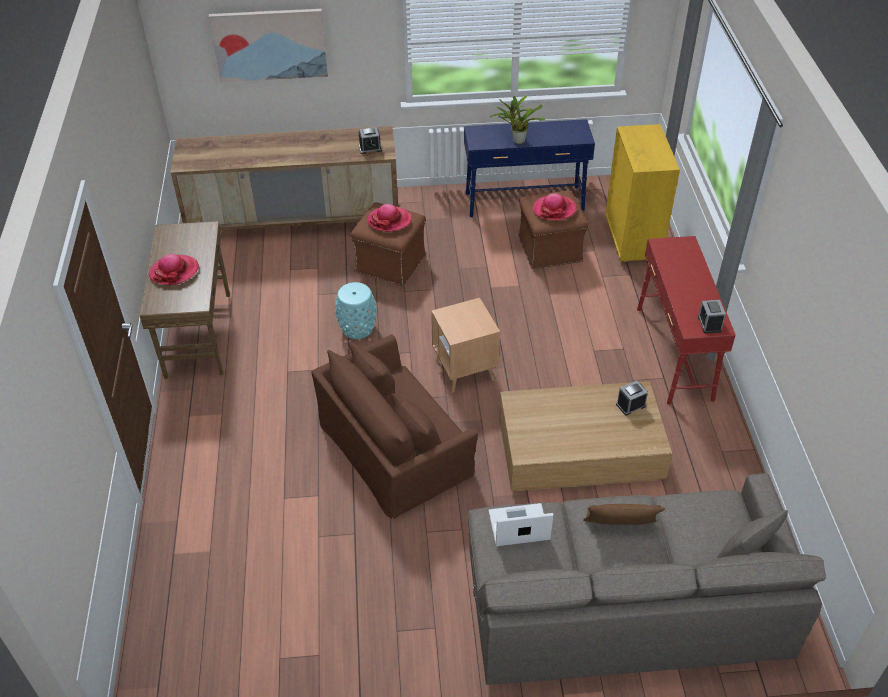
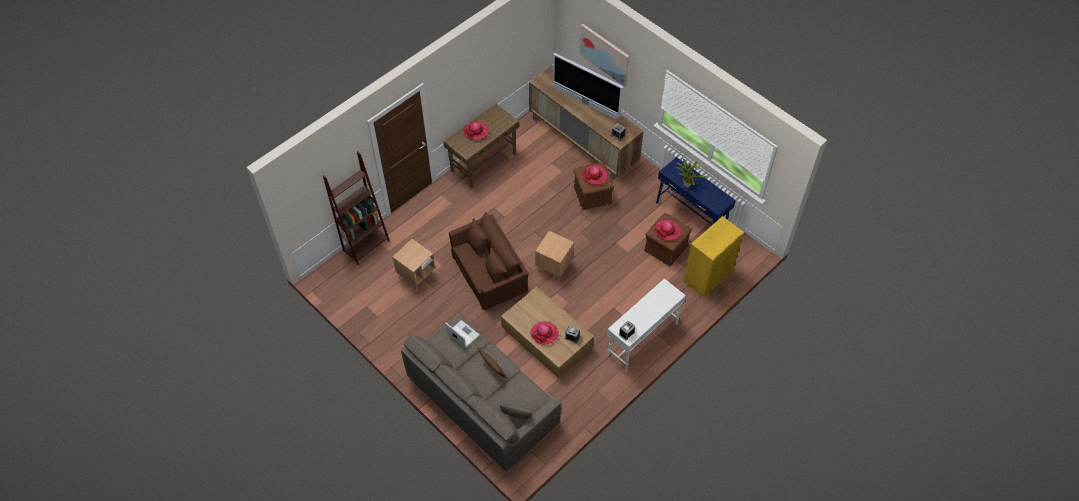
camera: 50 degrees right, 10 degrees up
(160, 577) = (366, 245): none -> brown bookcase
(281, 145) = (586, 103): none -> television
(300, 544) = (416, 276): none -> brown side table
(357, 328) = (541, 213): turquoise stool -> none
(394, 447) = (489, 272): brown armchair -> brown armchair turned 135 degrees clockwise
(595, 432) = (544, 333): none -> hat
(673, 353) = (642, 339): red console table -> white console table

